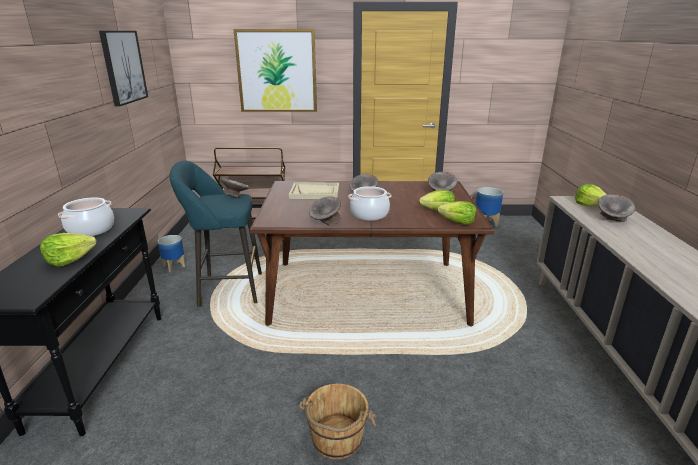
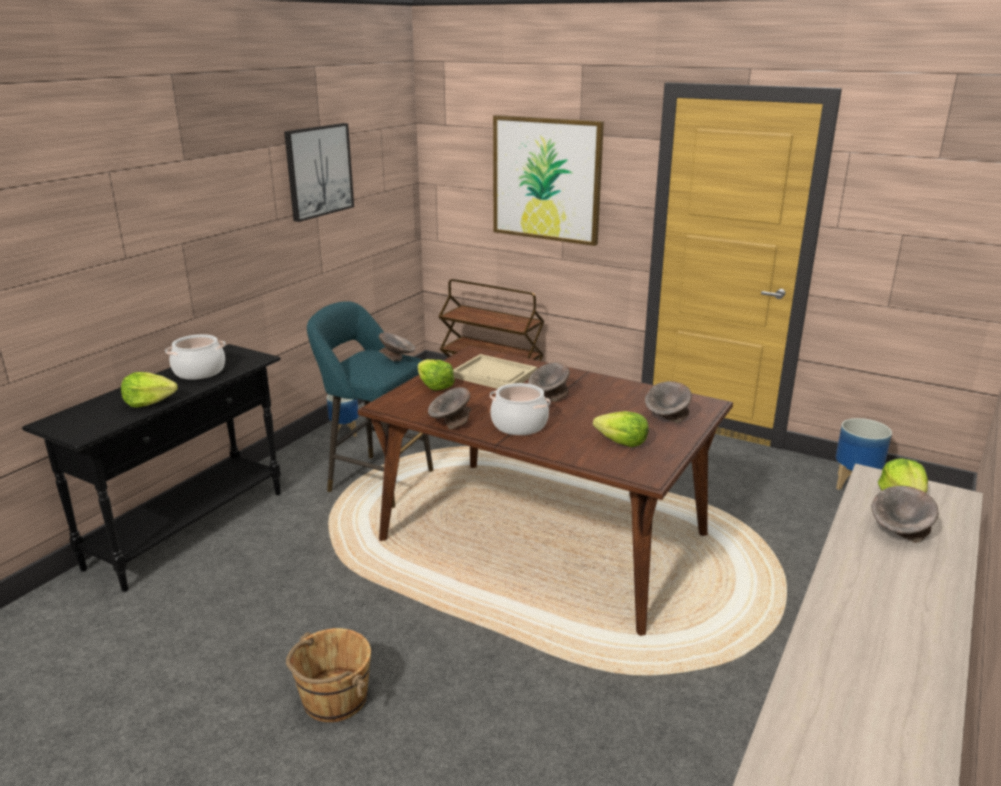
camera: 30 degrees right, 0 degrees up
(457, 222) = (622, 468): lettuce -> lettuce (434, 386)

